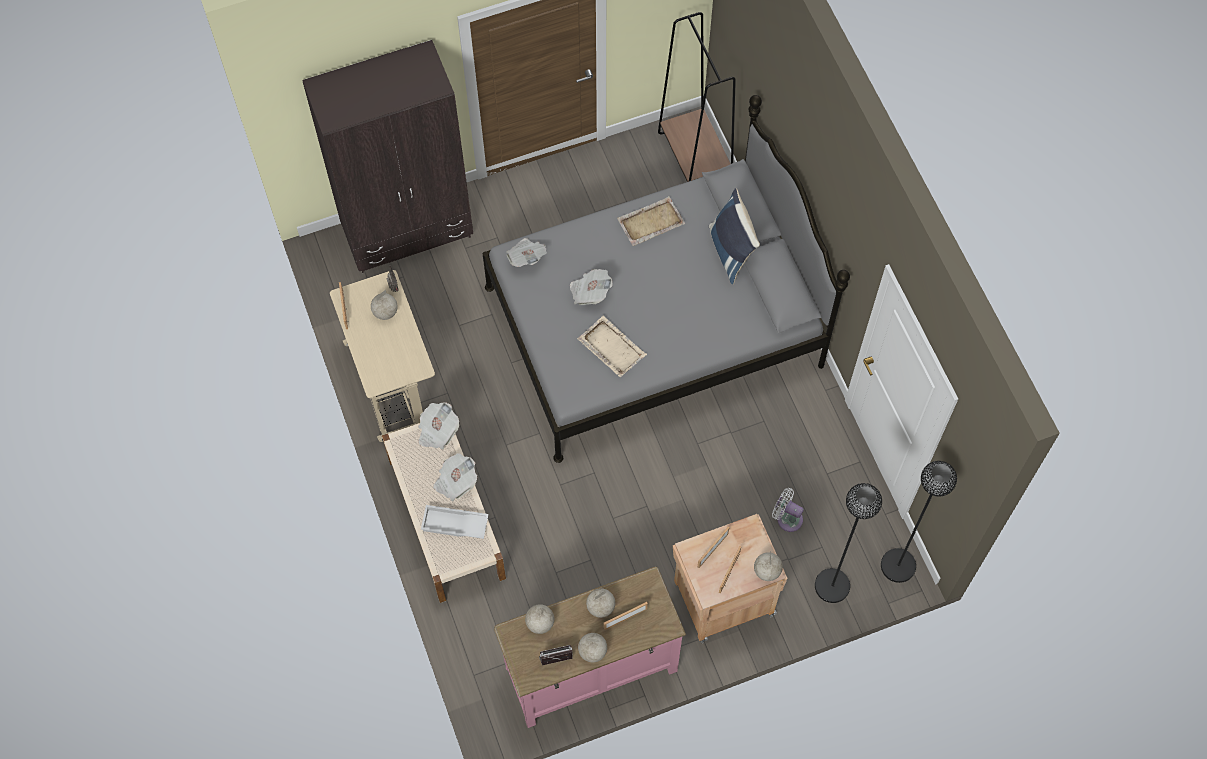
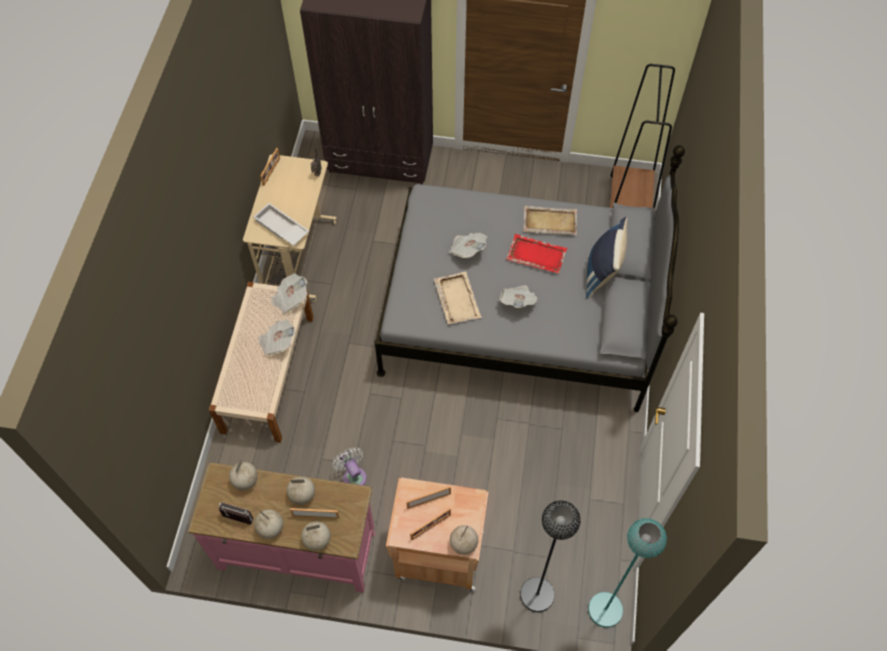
camera: 30 degrees right, 5 degrees down
(386, 312) = (299, 187): globe -> globe (317, 540)
(454, 525) = (253, 374): white tray -> white tray (281, 228)
(526, 257) = (436, 202): newspaper -> newspaper (518, 301)
(658, 264) = (536, 255): none -> red tray
(787, 518) = (533, 517): white fan -> white fan (353, 475)
(898, 566) = (605, 610): black floor lamp -> turquoise floor lamp

